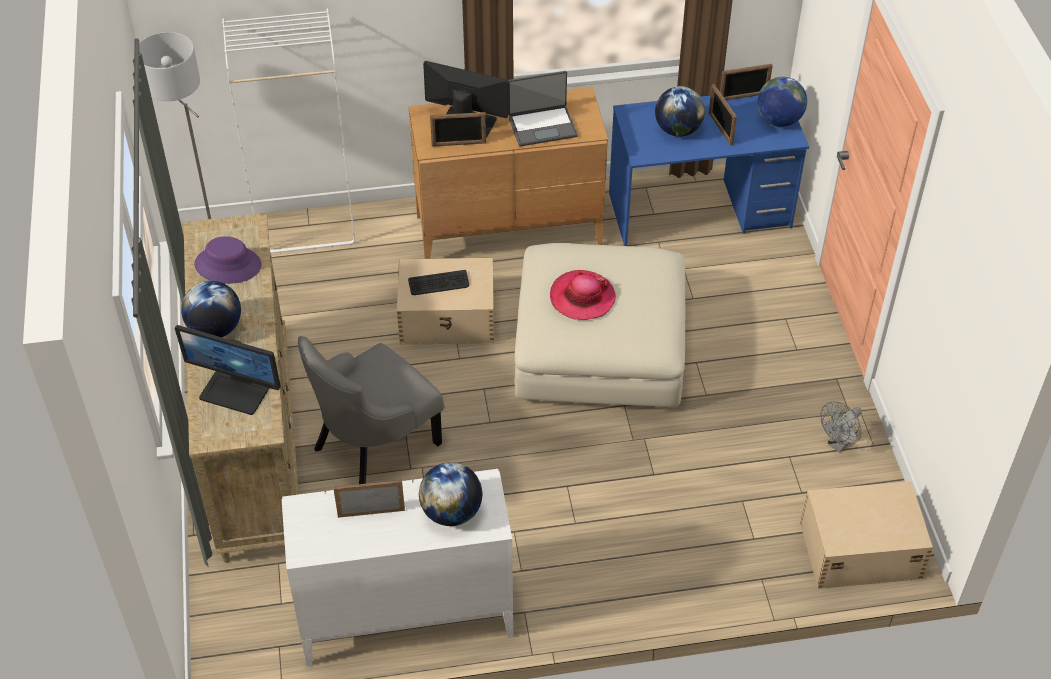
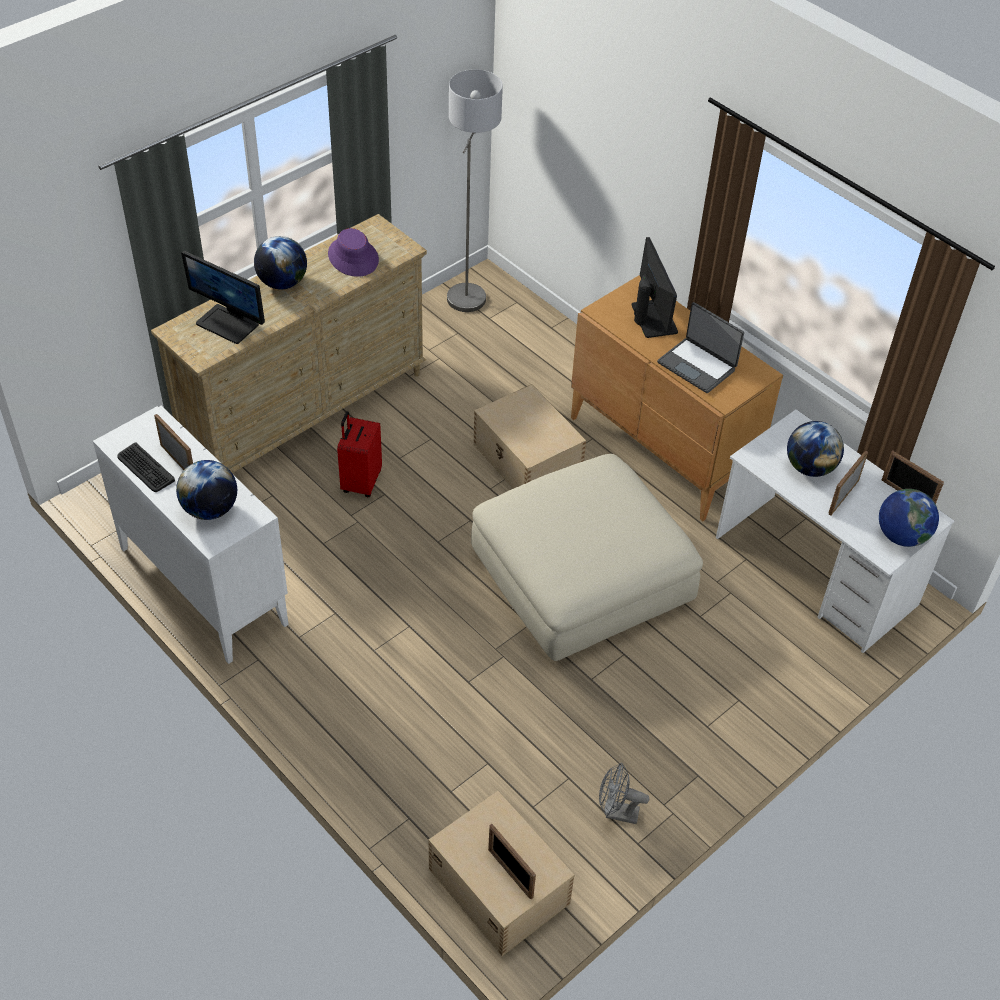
camera: 55 degrees right, 0 degrees up
(235, 392) = (228, 323): monitor -> monitor turned 45 degrees counterclockwise
(307, 230) = (544, 329): white clothes rack -> none
(377, 443) = (360, 482): grey chair -> red suitcase
(438, 283) = (526, 421): keyboard -> keyboard (145, 468)
(458, 144) = (623, 325): picture frame -> picture frame (510, 873)
(582, 297) = (571, 511): hat -> none
(699, 211) = (815, 571): blue desk -> white desk

